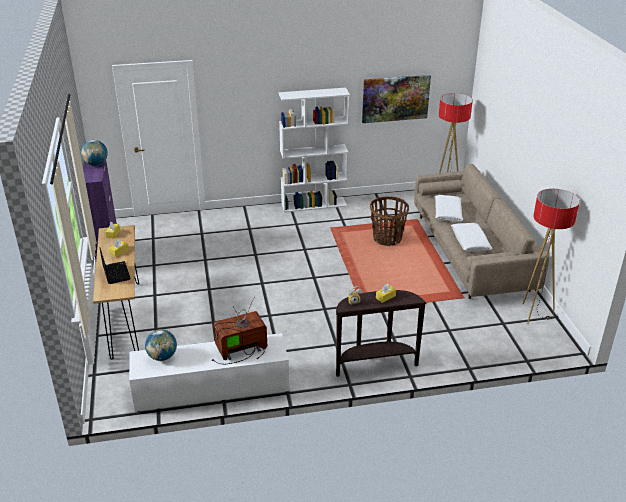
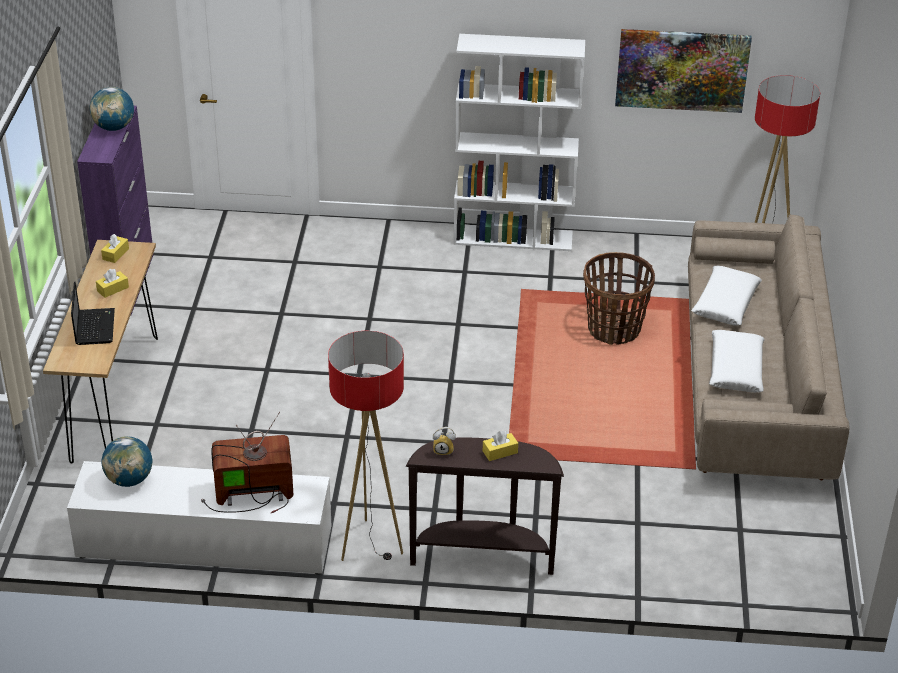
camera: 15 degrees right, 5 degrees up
(535, 314) = (807, 524): floor lamp -> floor lamp (370, 545)

